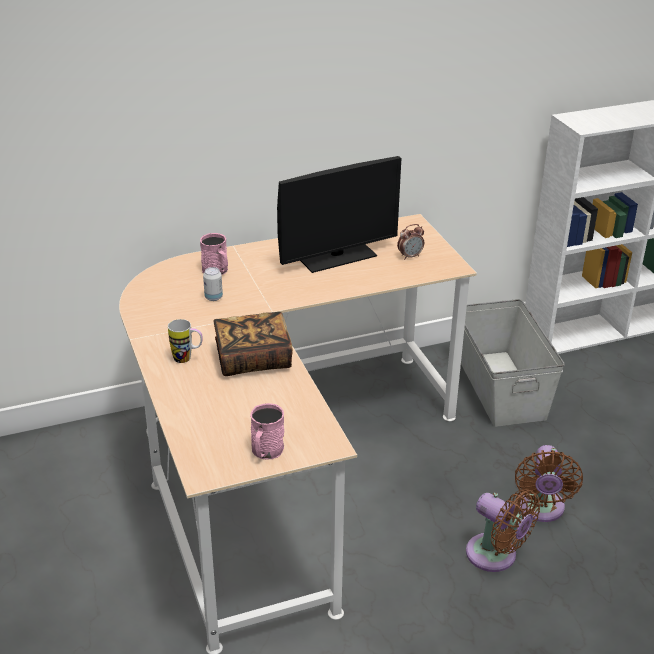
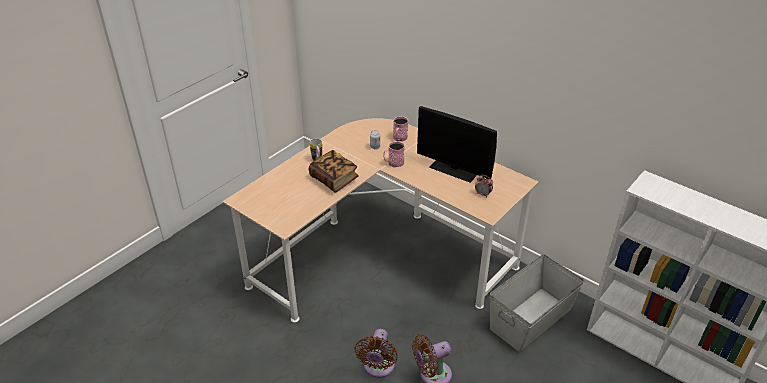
camera: 60 degrees right, 5 degrees up
(266, 451) = (266, 211): pink mug -> pink mug (393, 163)

